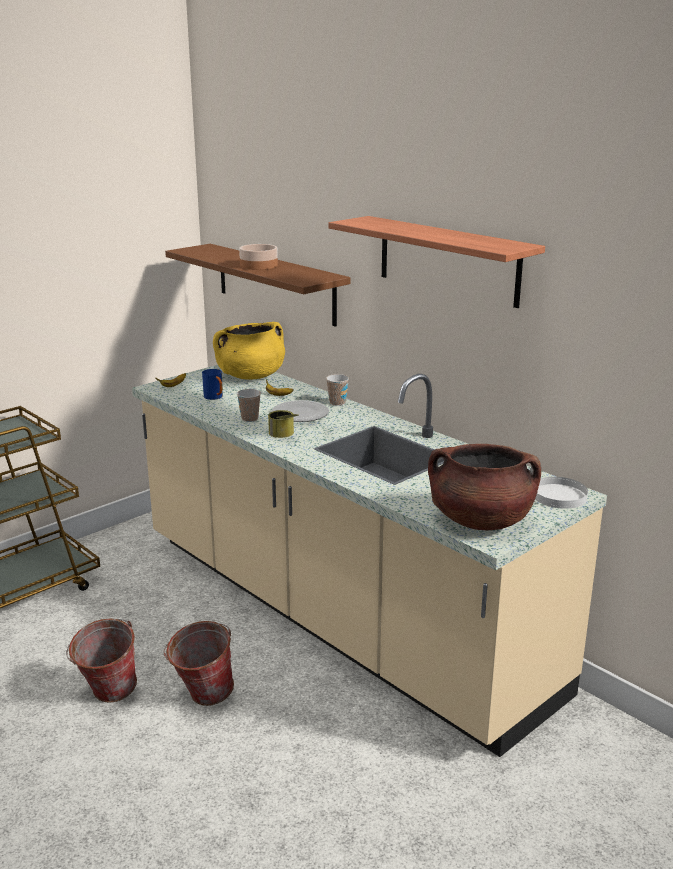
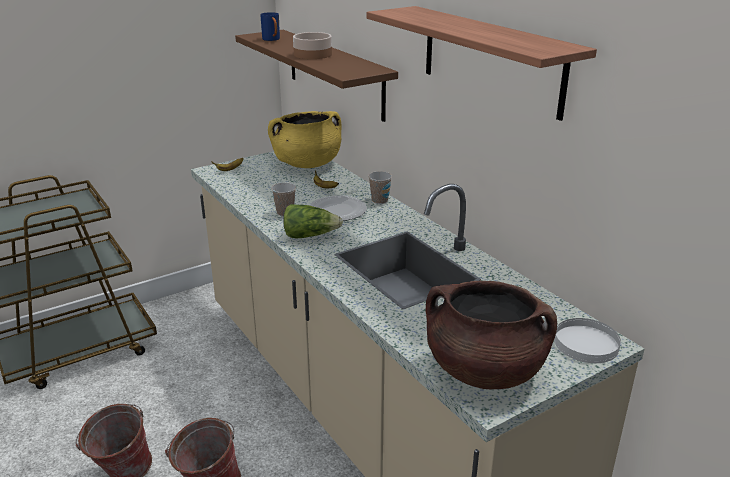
camera: 10 degrees right, 5 degrees up
(215, 398) = (262, 186): blue mug -> blue mug (272, 40)
(283, 435) = (310, 235): can -> lettuce

